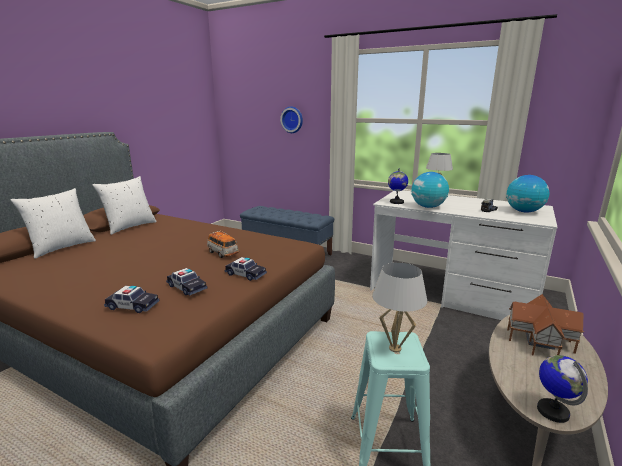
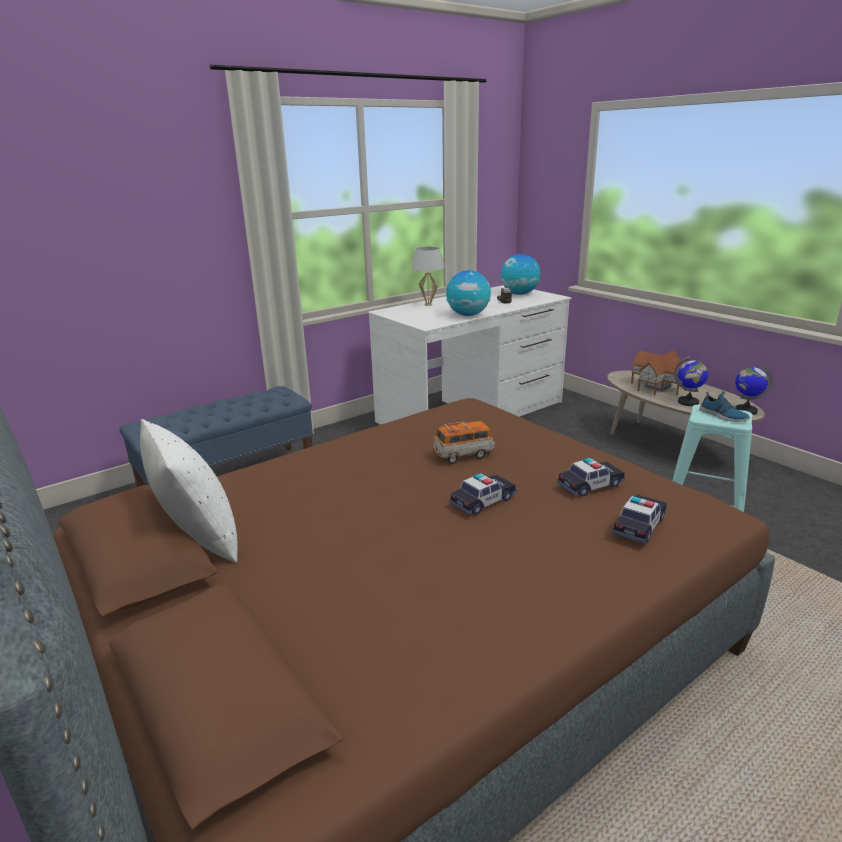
camera: 65 degrees left, 5 degrees up
(62, 247) = (268, 631): white pillow -> none
(245, 274) = (555, 447): toy car -> toy car (483, 501)
(292, 120) = (147, 230): wall clock -> none
(395, 348) = (722, 416): white table lamp -> shoe
(396, 202) = (432, 321): globe -> globe (688, 402)

